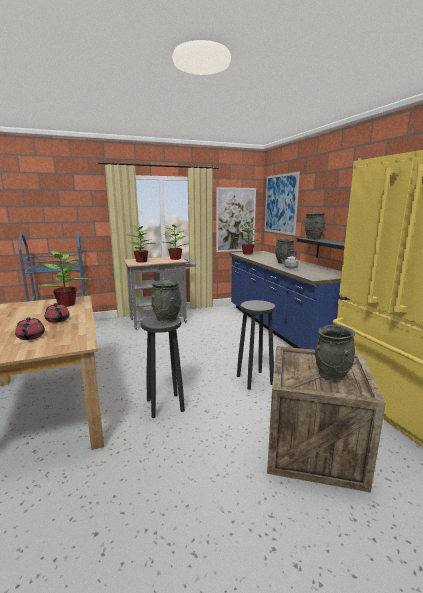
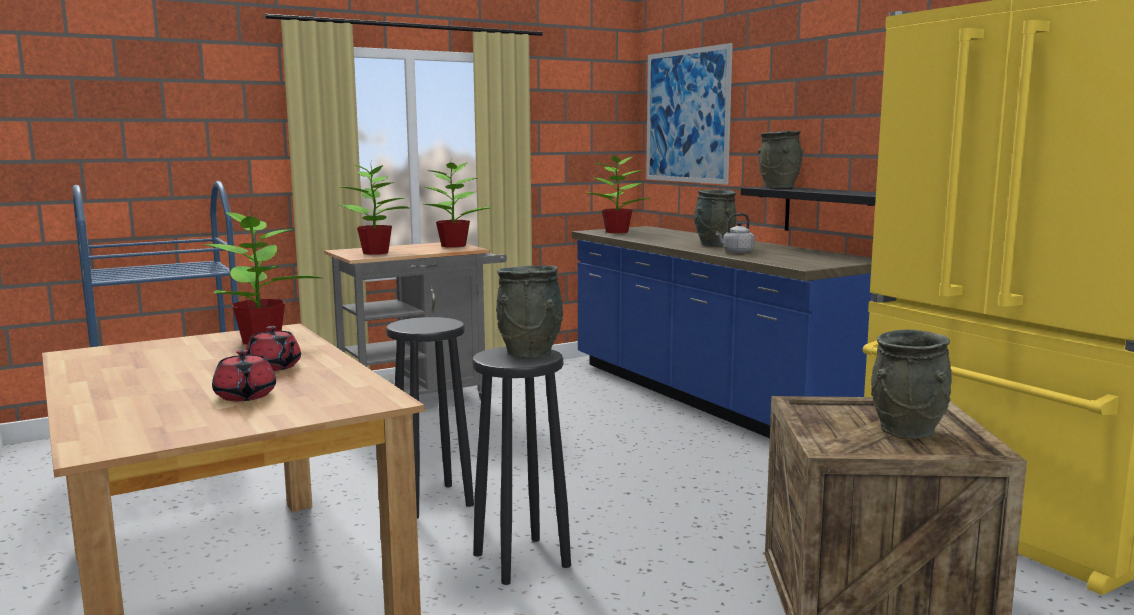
camera: 10 degrees left, 5 degrees down
(235, 220) = (580, 155): picture -> none
(255, 380) = (699, 498): black stool -> black stool (432, 501)

